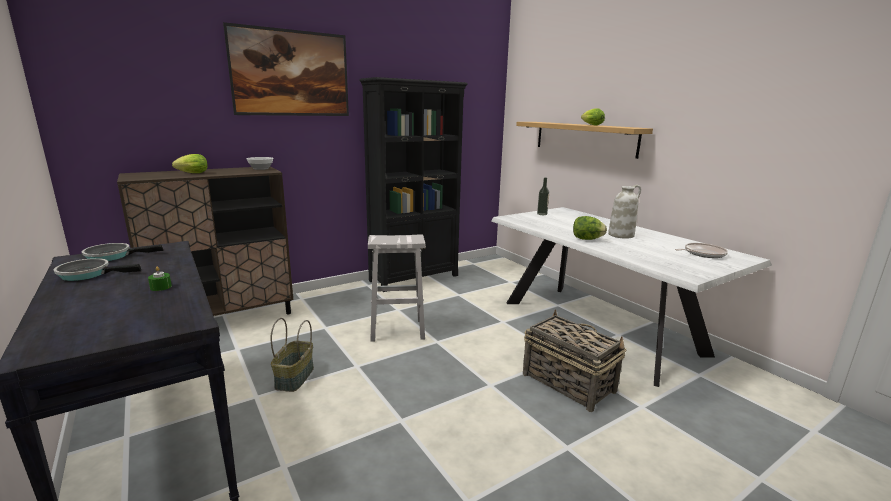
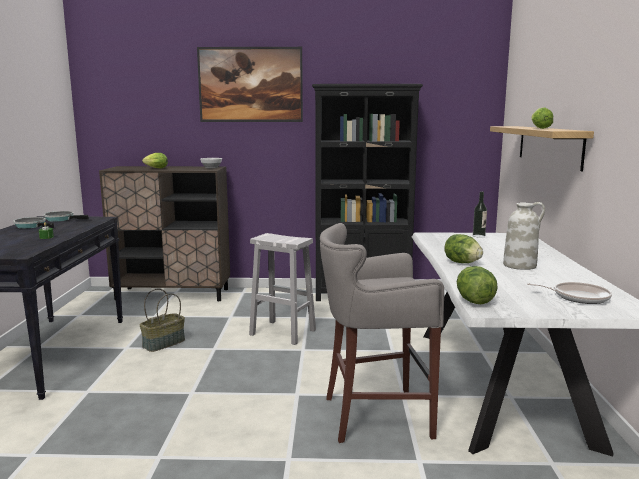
camera: 35 degrees right, 5 degrees down
(567, 382) = (373, 415): basket -> grey stool
(668, 270) = (474, 301): none -> lettuce

